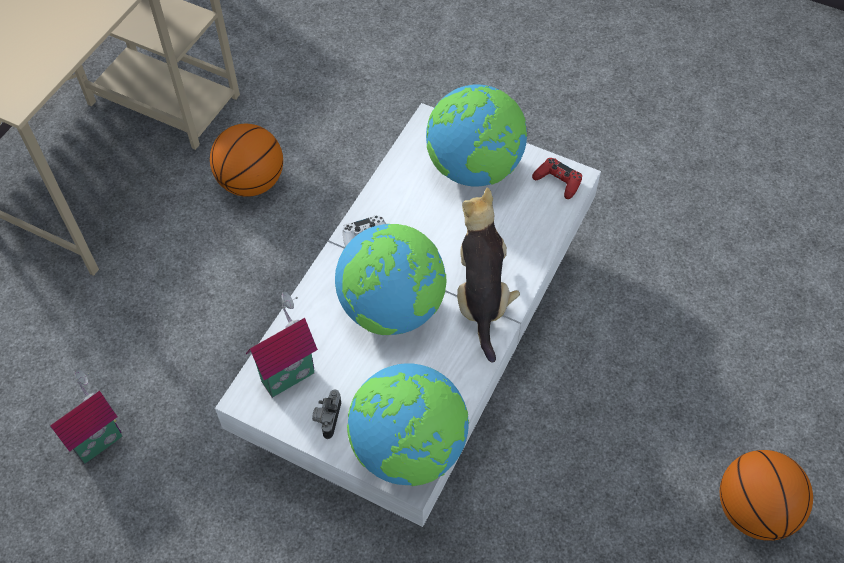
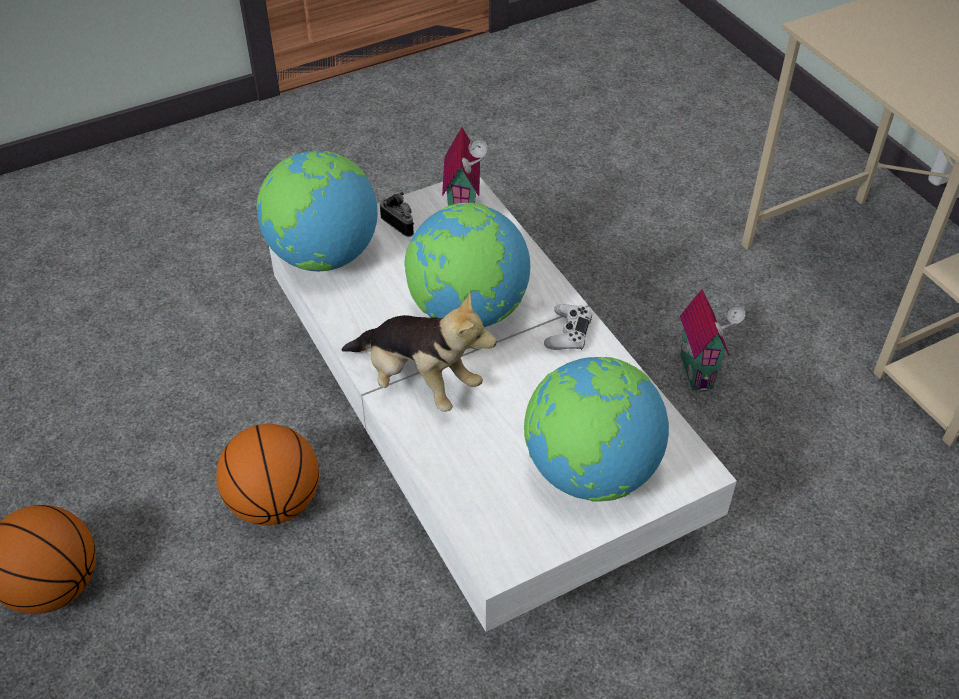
camera: 125 degrees right, 10 degrees down
(97, 440) = (562, 193): toy house -> toy house (700, 371)
(251, 182) = (792, 397): basketball -> basketball (274, 503)
(558, 181) = (506, 541): red game controller -> none

